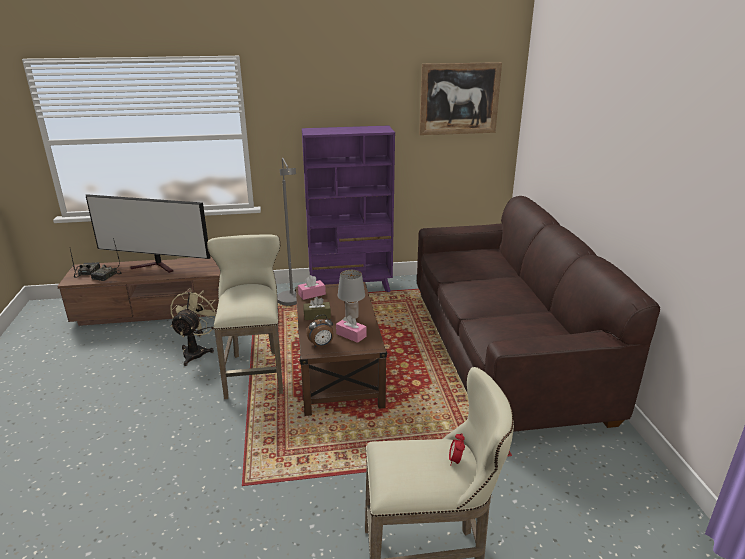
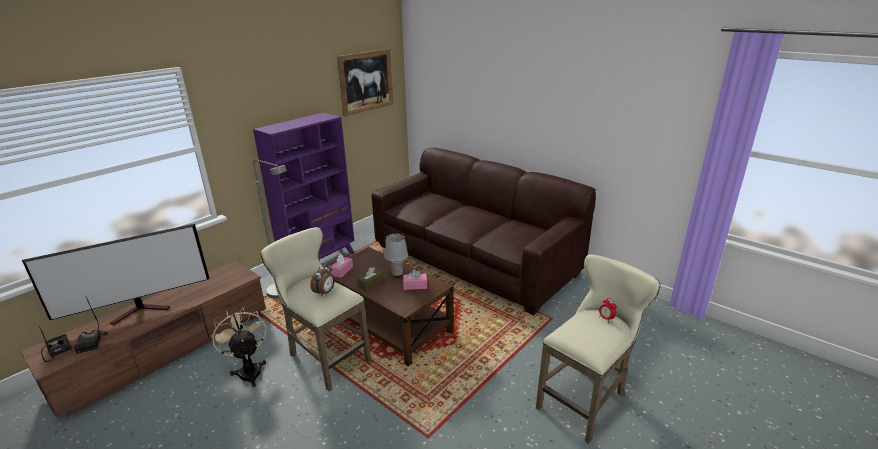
camera: 40 degrees left, 0 degrees up
(321, 345) = (405, 302): alarm clock -> alarm clock (325, 292)

